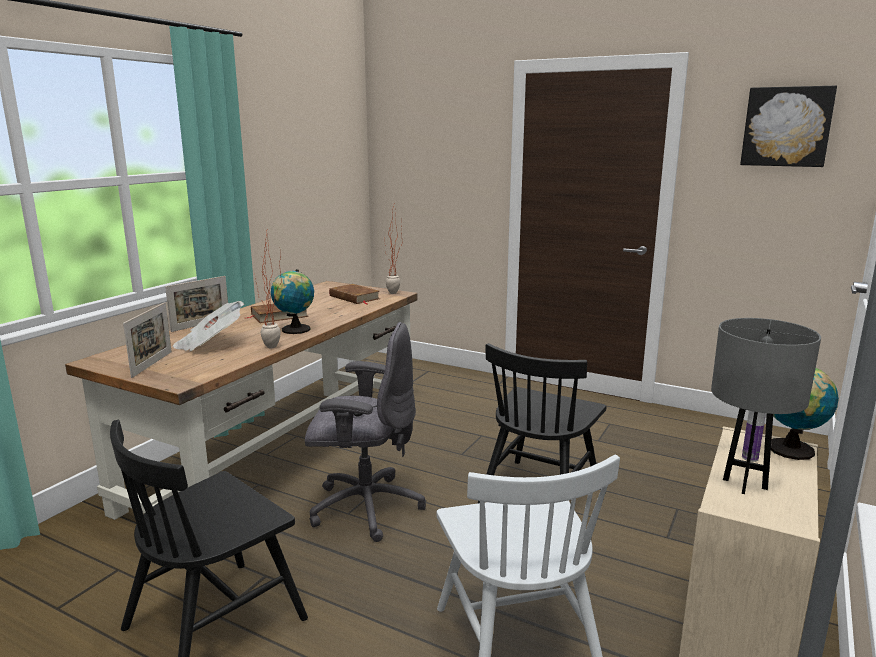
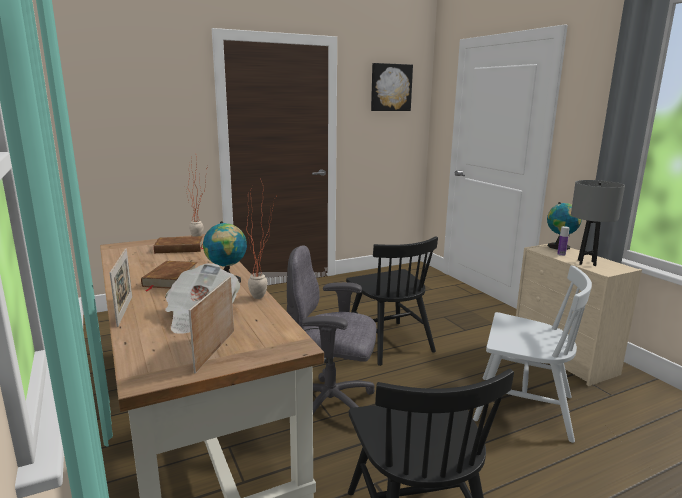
camera: 55 degrees left, 0 degrees up
(152, 364) = (215, 350): picture frame -> picture frame turned 120 degrees counterclockwise
(365, 507) = (331, 406): grey office chair -> grey office chair turned 120 degrees counterclockwise

